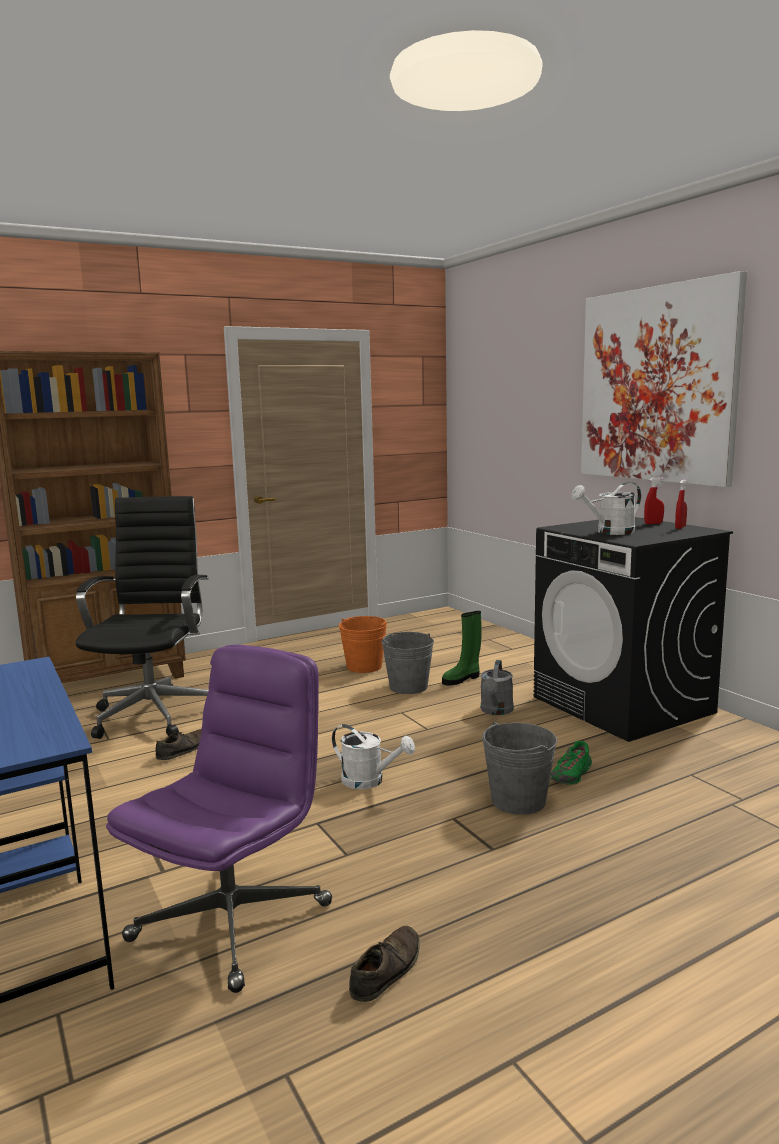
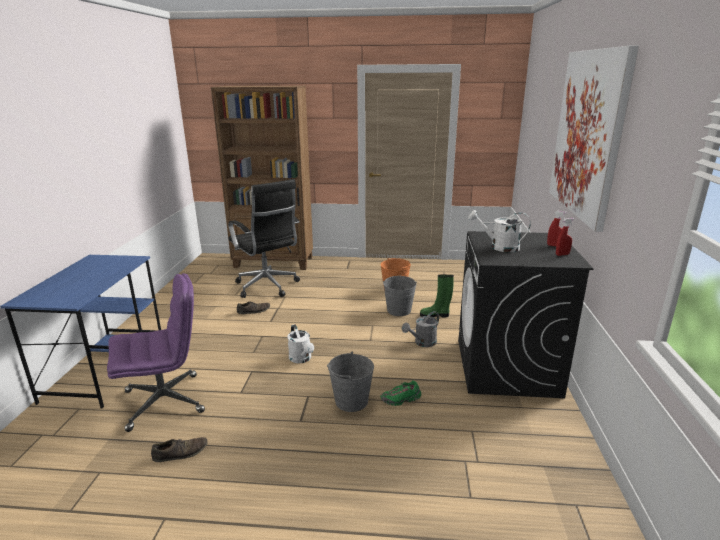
camera: 35 degrees right, 10 degrees up
(155, 714) = (268, 287): black office chair -> black office chair turned 105 degrees clockwise

